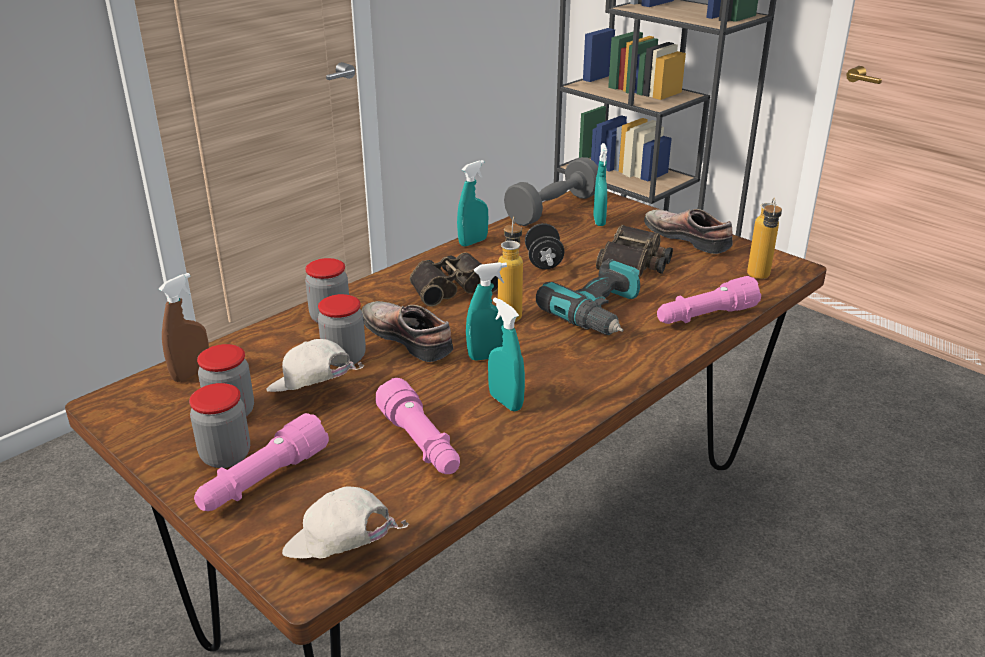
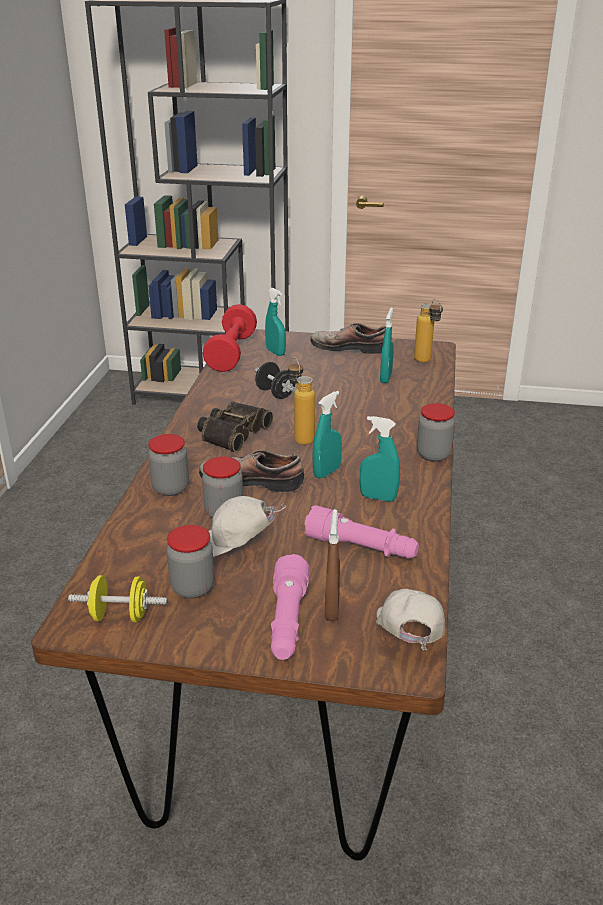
camera: 35 degrees left, 0 degrees up
(149, 411) = (120, 616): none -> yellow dumbbell
(191, 373) = (114, 573): brown spray bottle -> brown spray bottle (332, 608)
(226, 456) = (234, 618): jar -> jar (433, 454)
(341, 553) = (407, 640): white cap -> white cap turned 105 degrees clockwise
(473, 242) = (203, 395): turquoise spray bottle -> turquoise spray bottle (385, 378)
(553, 209) = (231, 353): grey dumbbell -> red dumbbell
(600, 313) = (360, 416): power drill -> none
(635, 262) = (337, 374): binoculars -> none
(704, 316) = (425, 397): pink flashlight -> none

